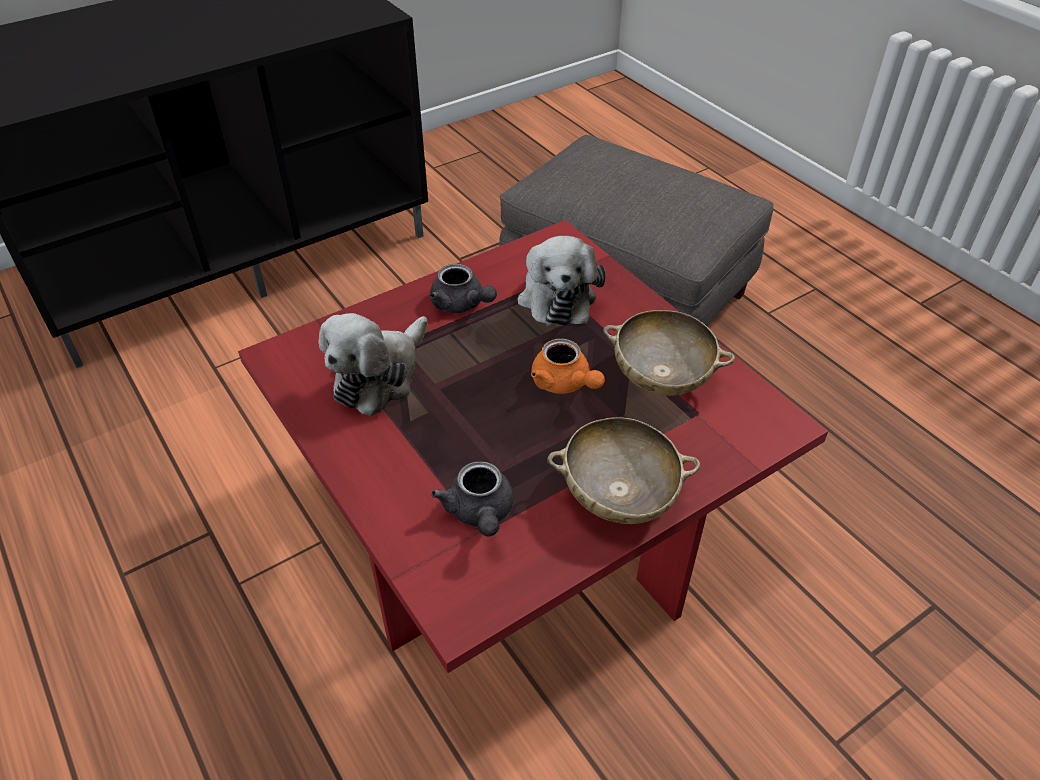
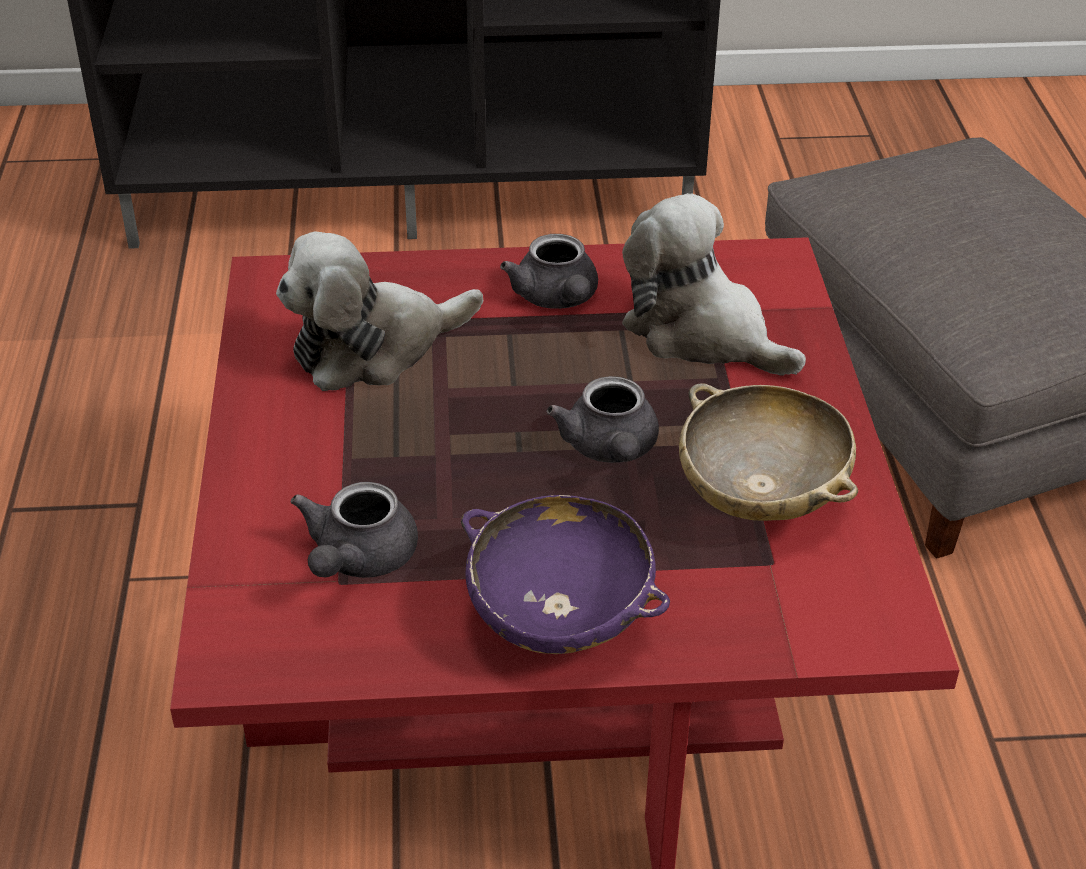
camera: 30 degrees right, 5 degrees down
(557, 296) = (702, 334): plush toy -> plush toy turned 105 degrees clockwise
(564, 383) = (610, 450): orange teapot -> grey teapot
(619, 494) = (560, 616): beige bowl -> purple bowl

